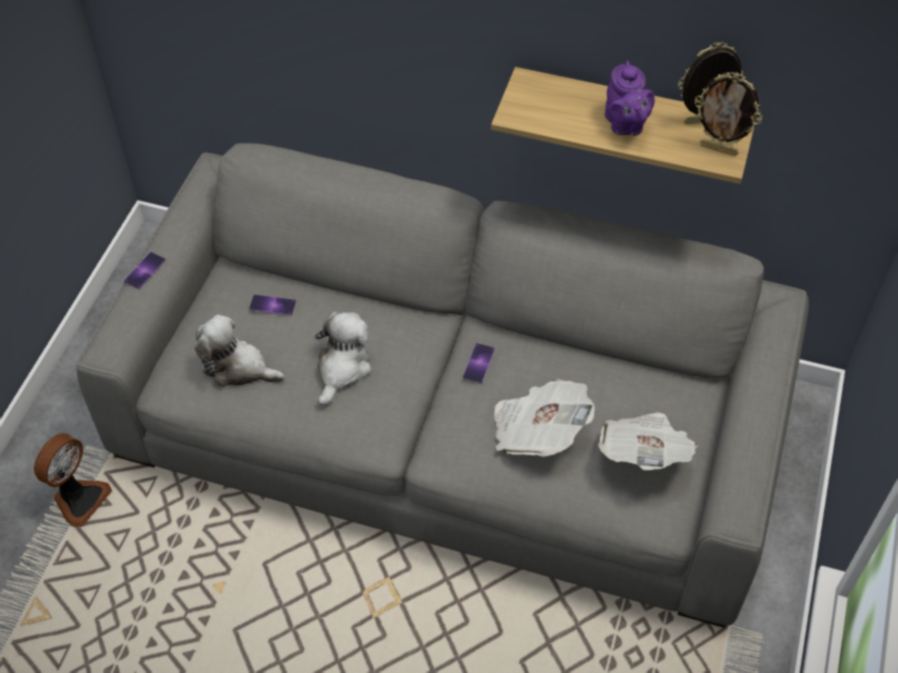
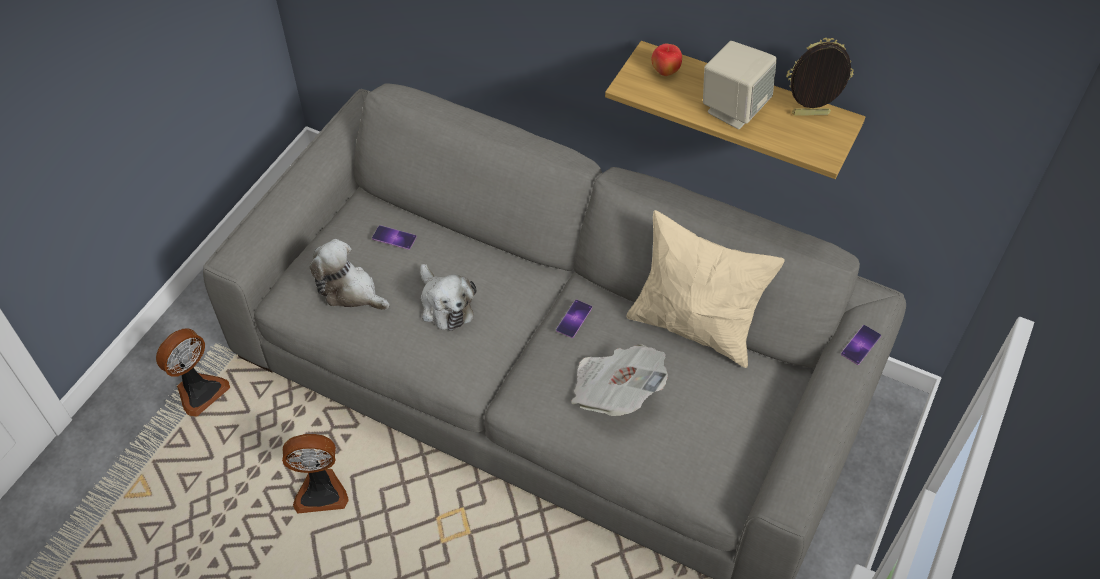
camera: 10 degrees right, 0 degrees up
(145, 271) = (282, 190): phone -> phone (860, 345)
(234, 583) = (321, 490): none -> fan
(342, 368) = (445, 305): plush toy -> plush toy turned 120 degrees clockwise
(547, 96) = (665, 72): none -> apple
(603, 354) = (694, 327): none -> beige pillow
(625, 125) = (733, 108): purple teapot -> beige speaker
(644, 454) = (713, 428): newspaper -> none
(719, 149) = (820, 143): picture frame -> none

